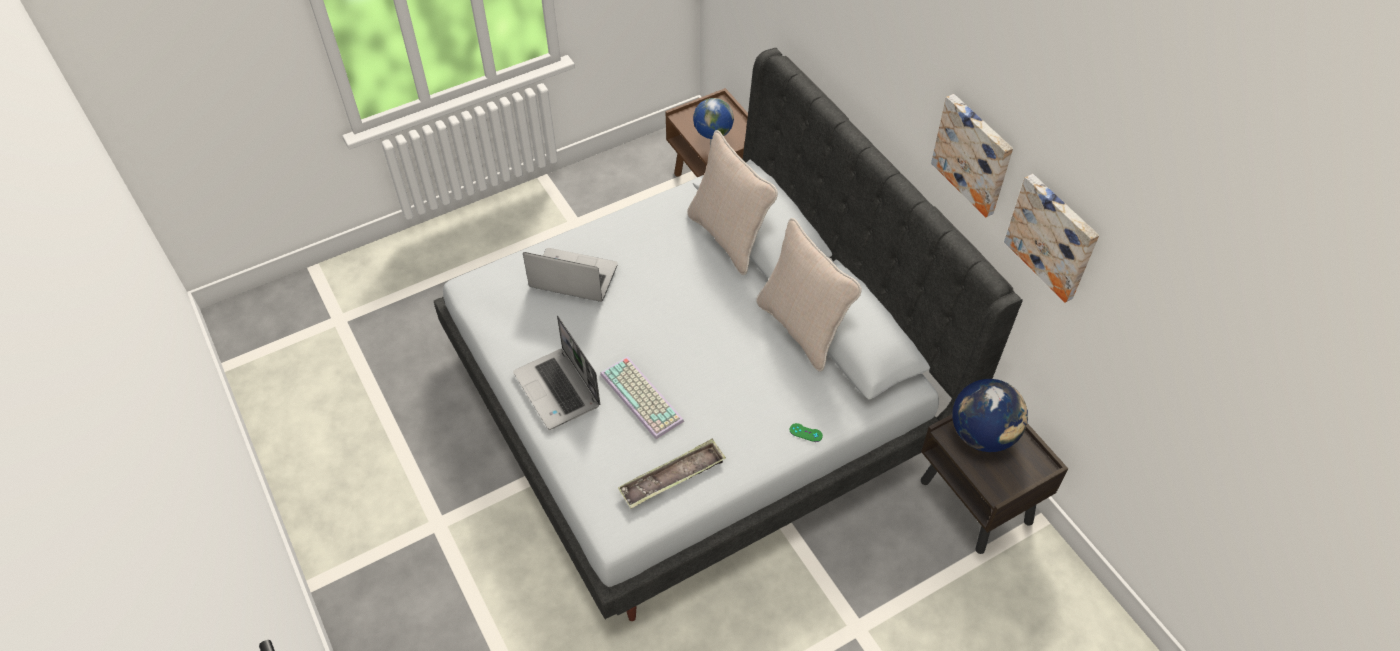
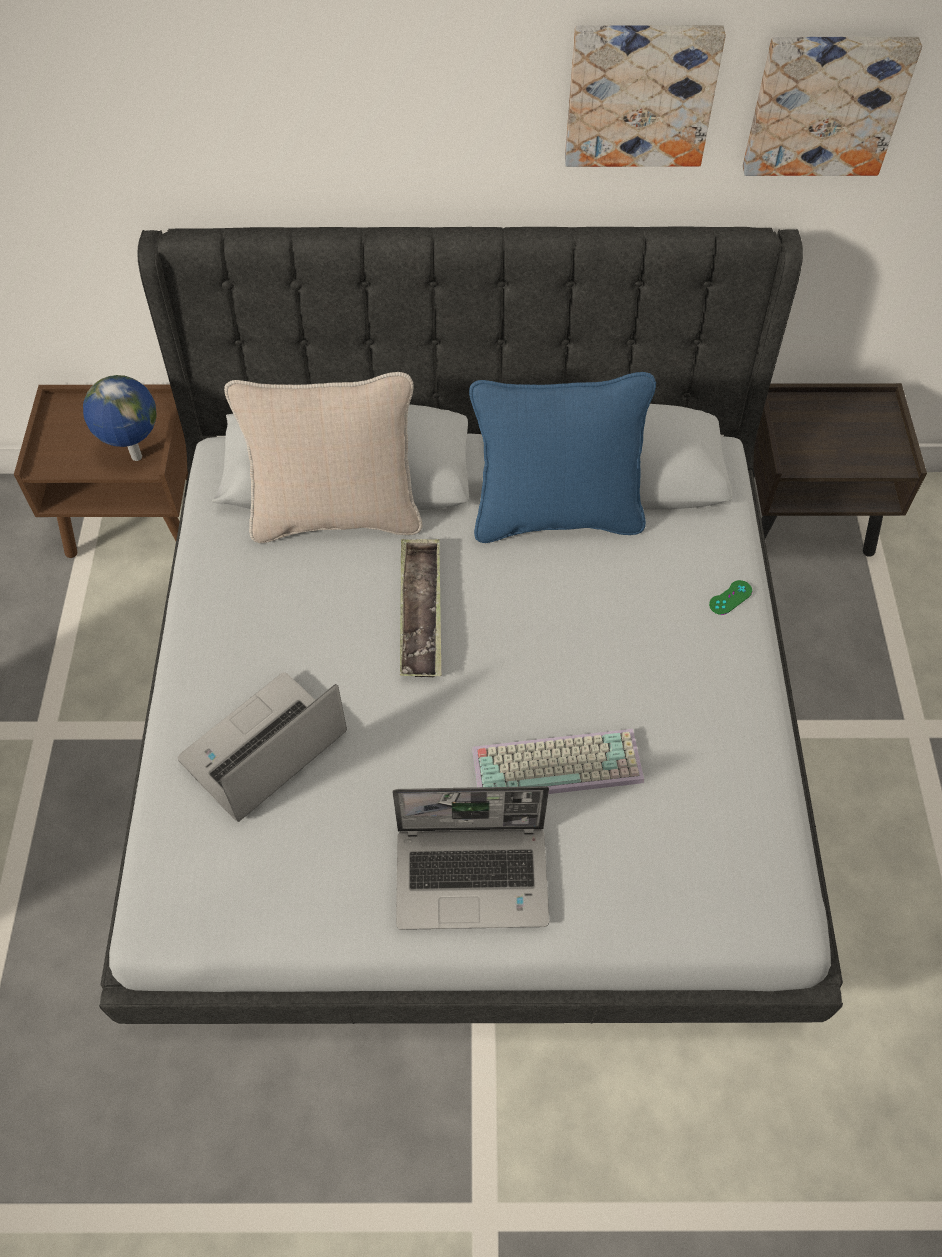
camera: 60 degrees left, 5 degrees up
(672, 477) = (723, 793): tray -> tray (421, 612)
(801, 328) = (556, 515): beige pillow -> blue pillow
(983, 434) = (811, 432): globe -> none

